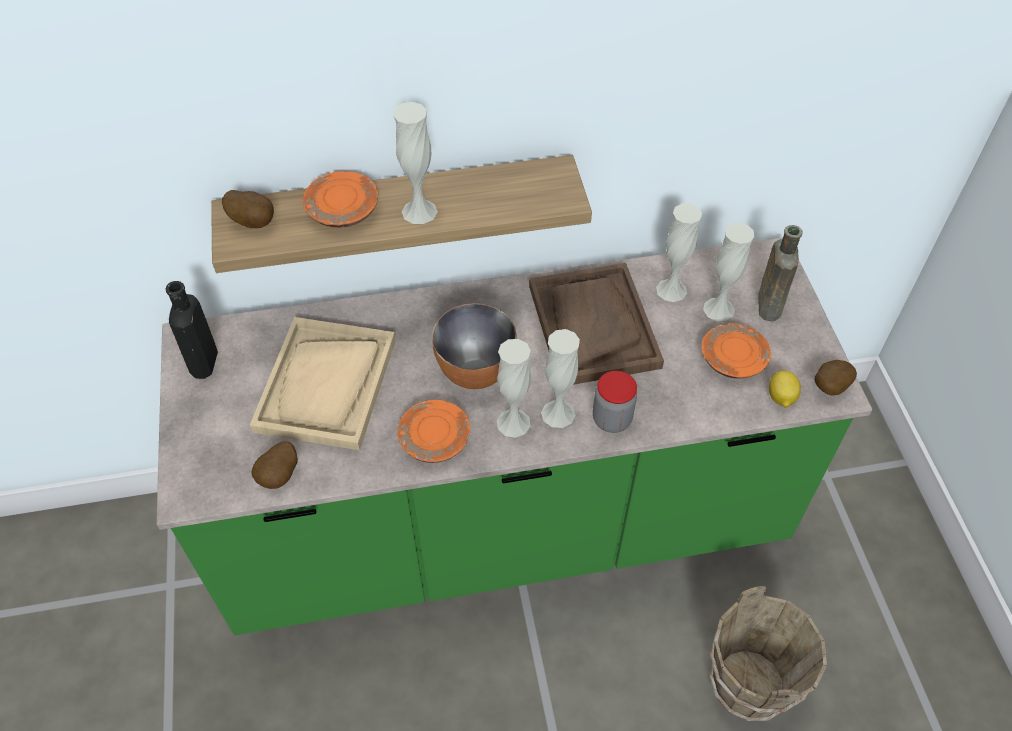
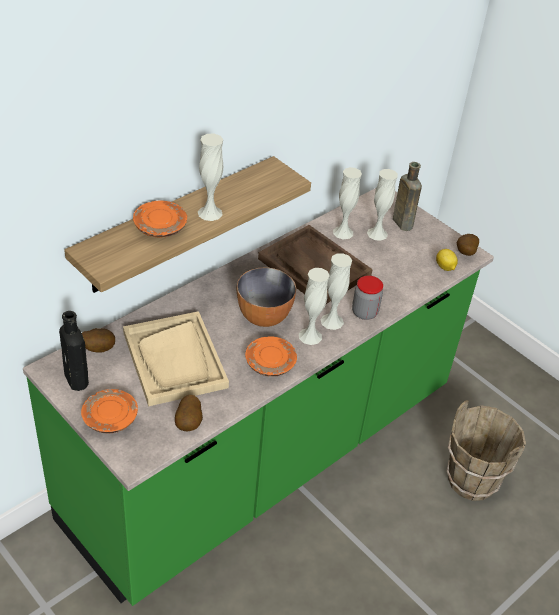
camera: 35 degrees left, 10 degrees down
(254, 221) = (107, 251): potato -> potato (98, 348)
(732, 359) = (405, 257): orange plate -> orange plate (110, 418)

